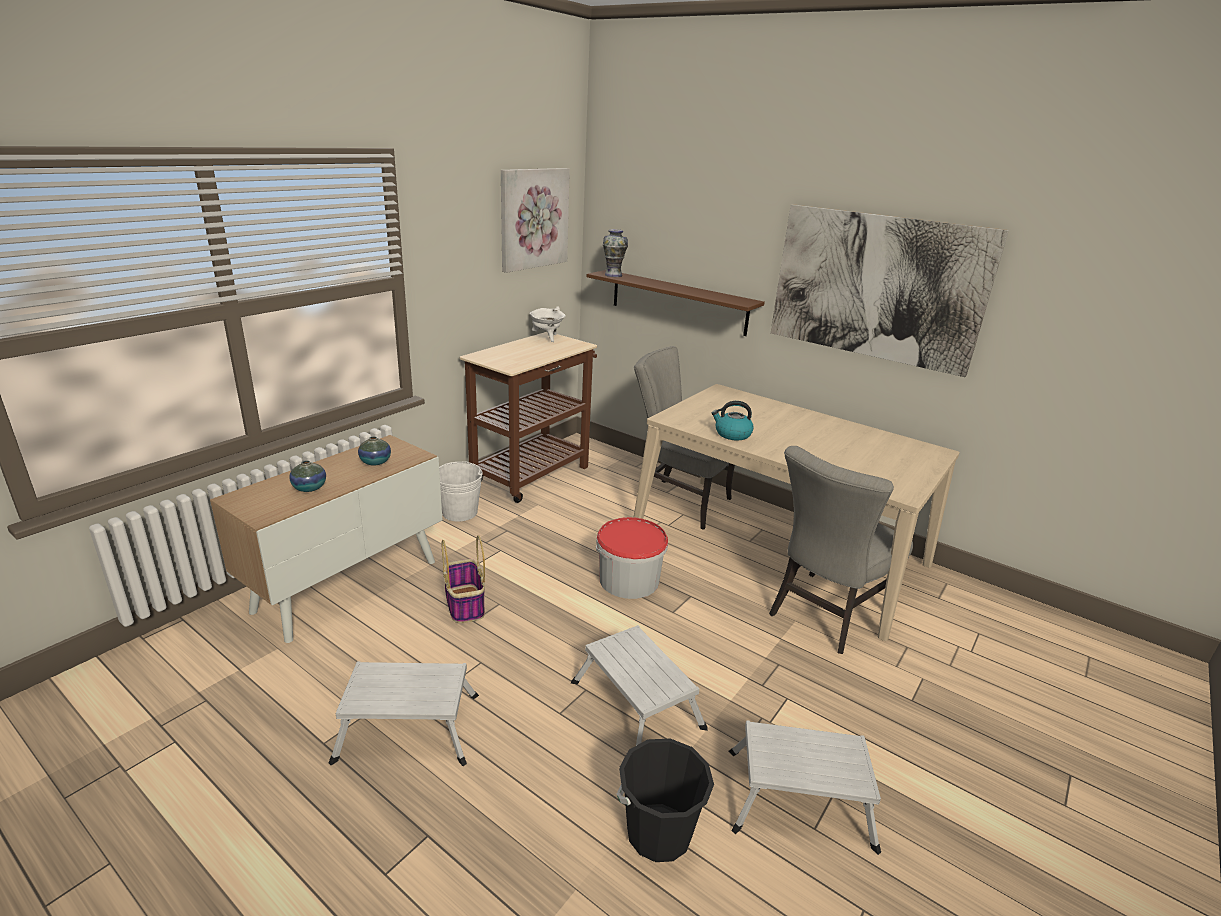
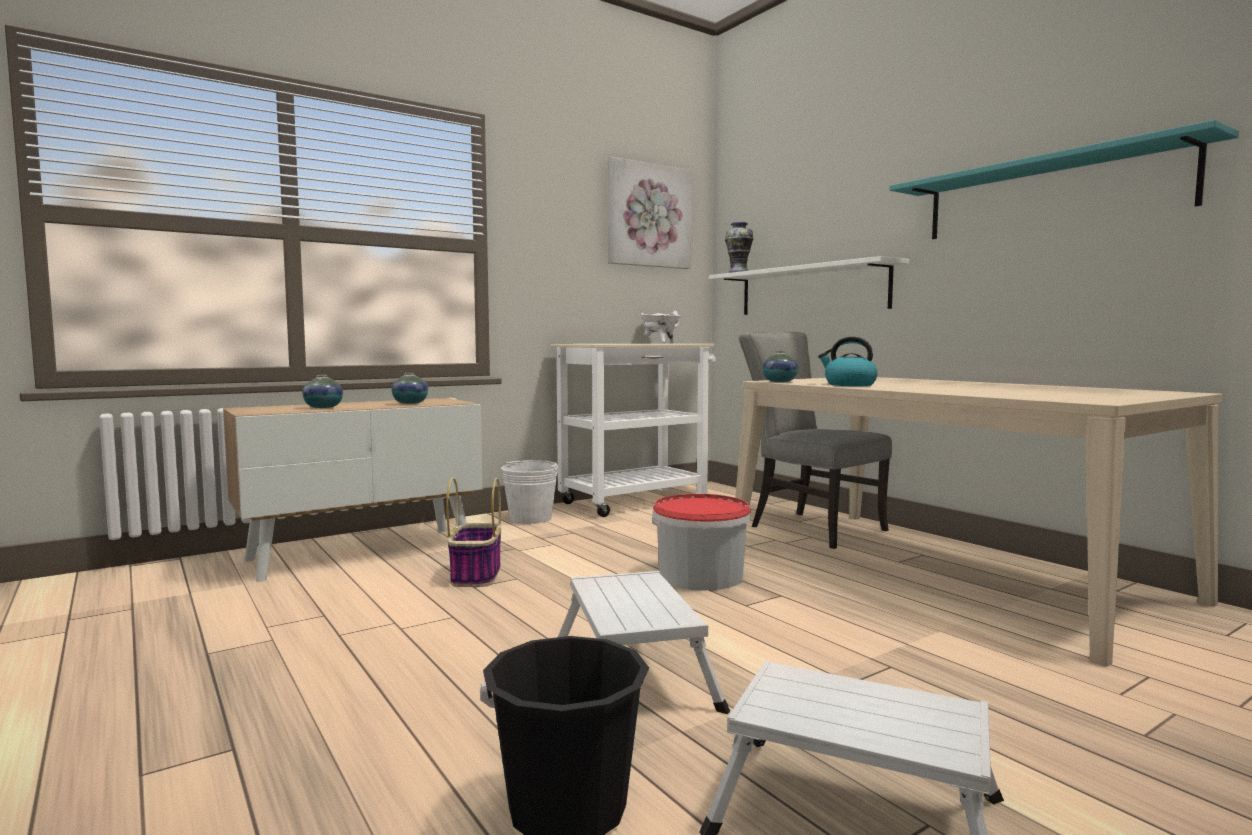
camera: 20 degrees right, 20 degrees down
(409, 727) = (315, 654): white step ladder -> none
(532, 475) = (635, 502): brown cart -> white cart
(676, 421) = (779, 381): none -> vase
(678, 302) = (811, 290): brown shelf -> white shelf
(823, 615) = (994, 631): grey chair -> none
(876, 287) = (1050, 195): picture -> turquoise shelf

